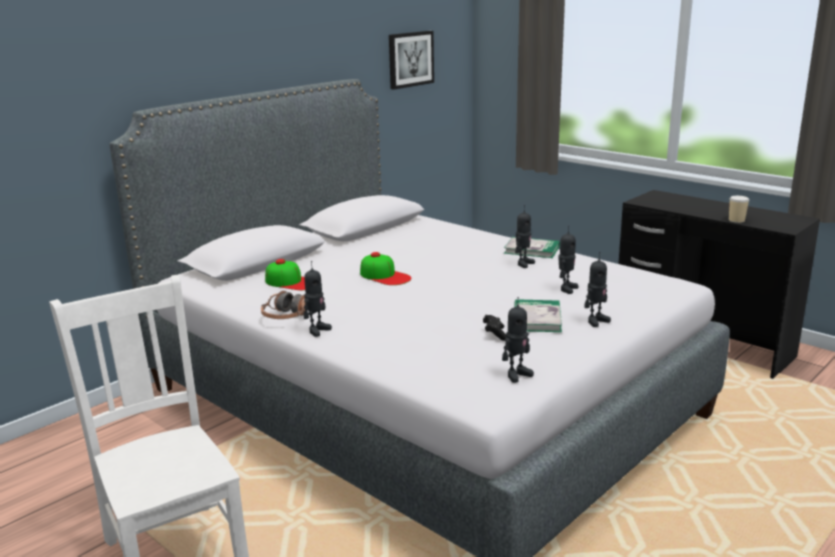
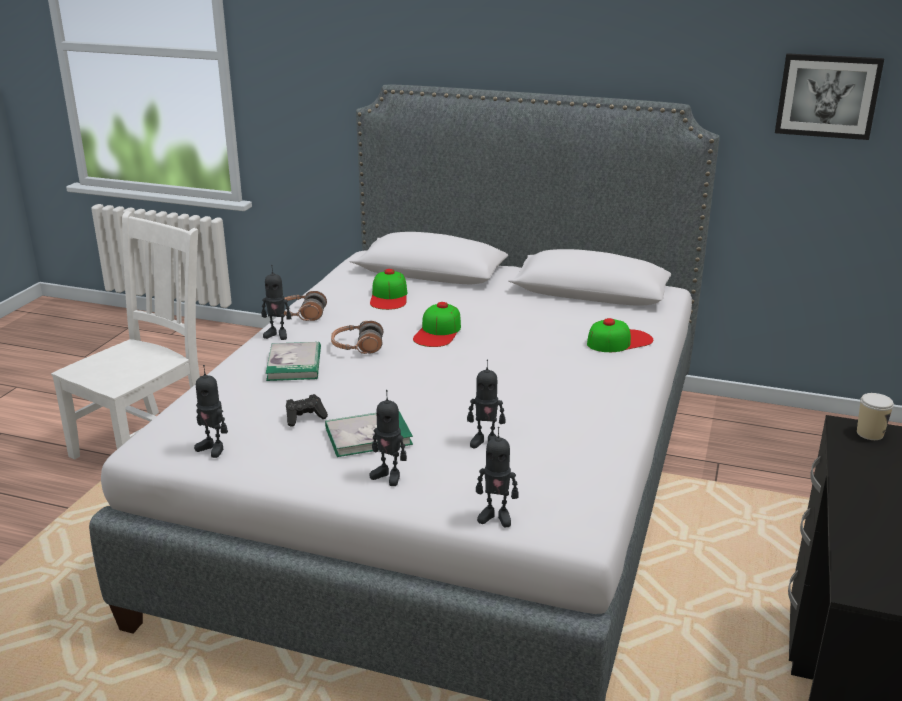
camera: 65 degrees right, 5 degrees up
(381, 304) = (357, 347): none -> headphones
(455, 234) = (619, 341): none -> cap
(523, 264) = (552, 400): toy robot -> toy robot (496, 517)
(532, 250) = (613, 397): book -> book (294, 364)
(736, 220) = (851, 530): cup -> cup (870, 433)

